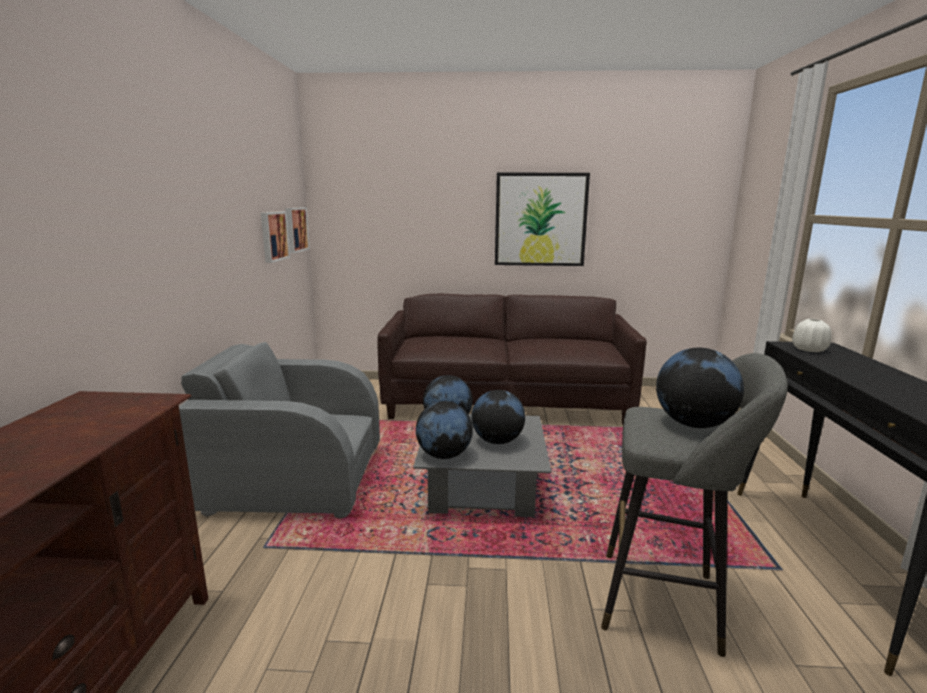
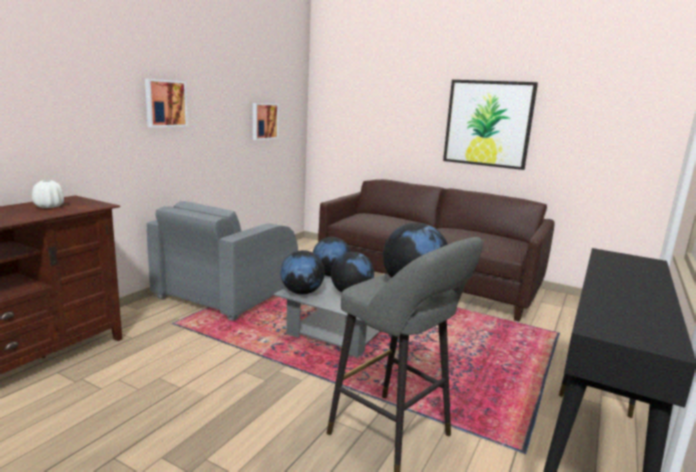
camera: 25 degrees right, 0 degrees up
(295, 229) = (290, 118): picture -> picture (165, 103)
(295, 479) = (226, 293): grey armchair -> grey armchair turned 90 degrees counterclockwise
(809, 350) = (617, 260): white vase -> white vase (49, 206)

